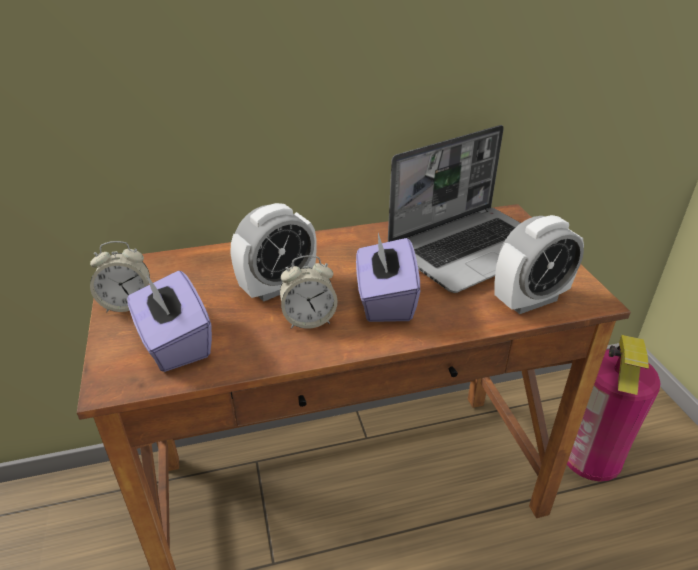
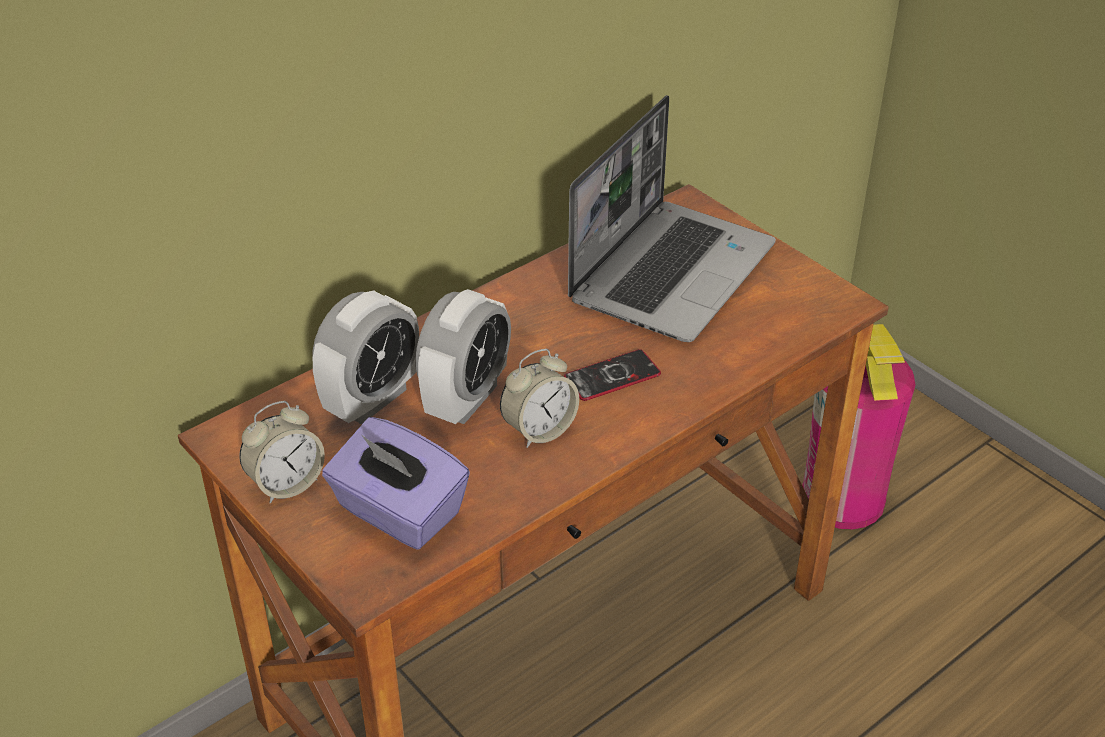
camera: 25 degrees left, 5 degrees up
(384, 301) = (612, 376): purple tissue box -> phone
(530, 300) = (777, 325): alarm clock -> alarm clock (372, 400)

